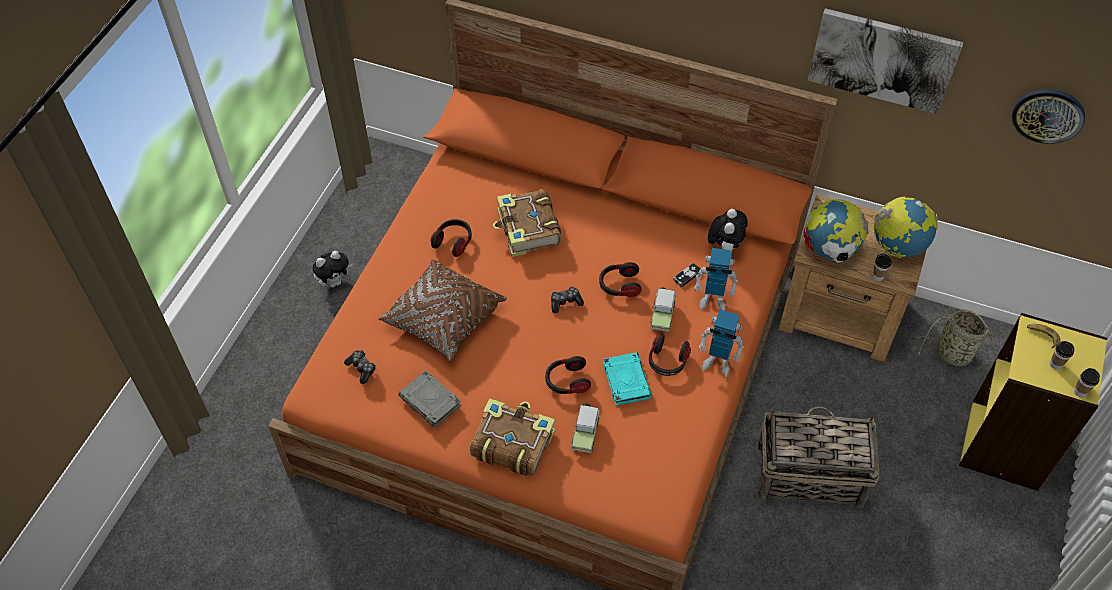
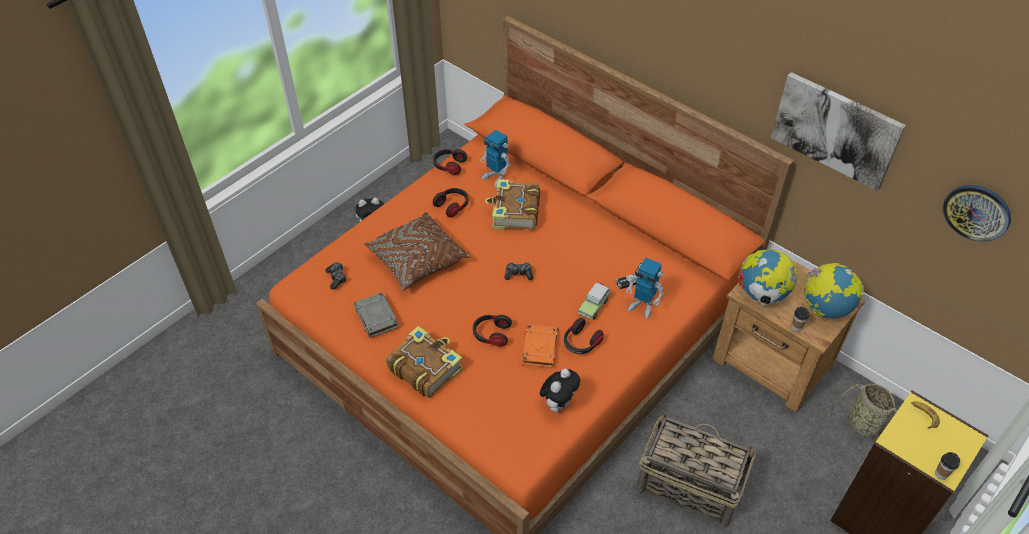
camera: 20 degrees right, 5 degrees down
(585, 432) = (487, 378): toy car -> none
(619, 286) = (568, 274): headphones -> headphones (449, 166)
(626, 380) = (540, 348): turquoise book -> orange book
(718, 362) = (624, 356): toy robot -> toy robot (495, 177)
(724, 247) = (671, 268): plush toy -> plush toy (559, 403)
(1055, 364) = (926, 443): cup -> none

